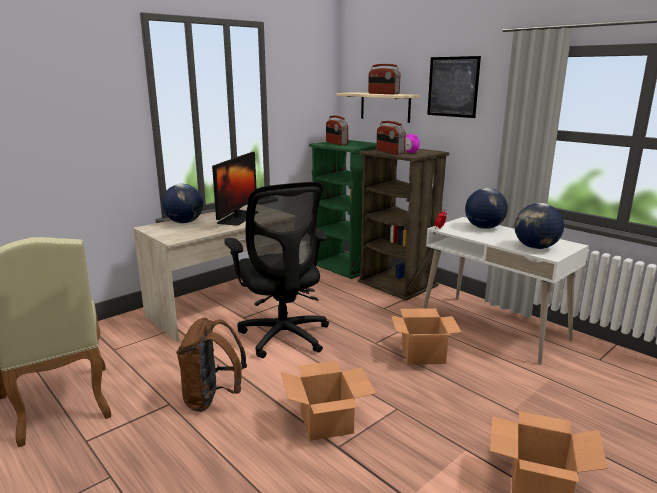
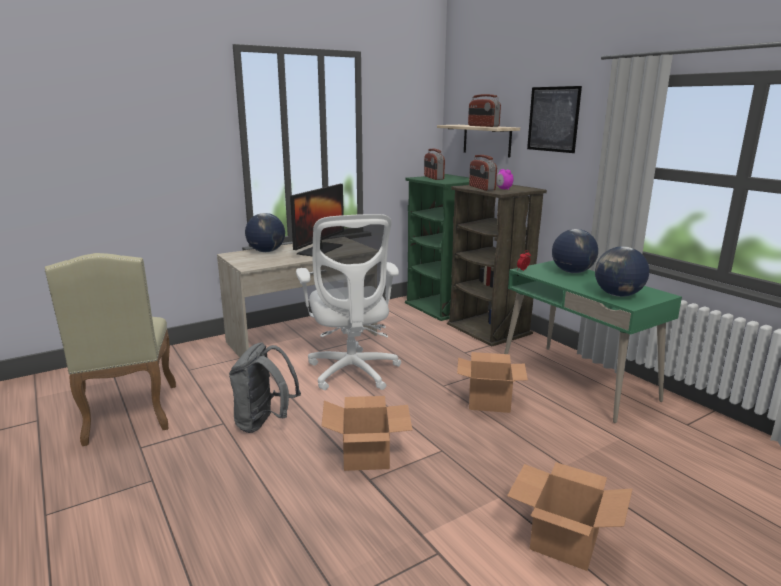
camera: 10 degrees right, 0 degrees up
(212, 399) = (264, 423): brown backpack -> grey backpack
(281, 334) = (350, 369): black office chair -> white office chair
(493, 327) = (577, 381): white desk -> green desk

